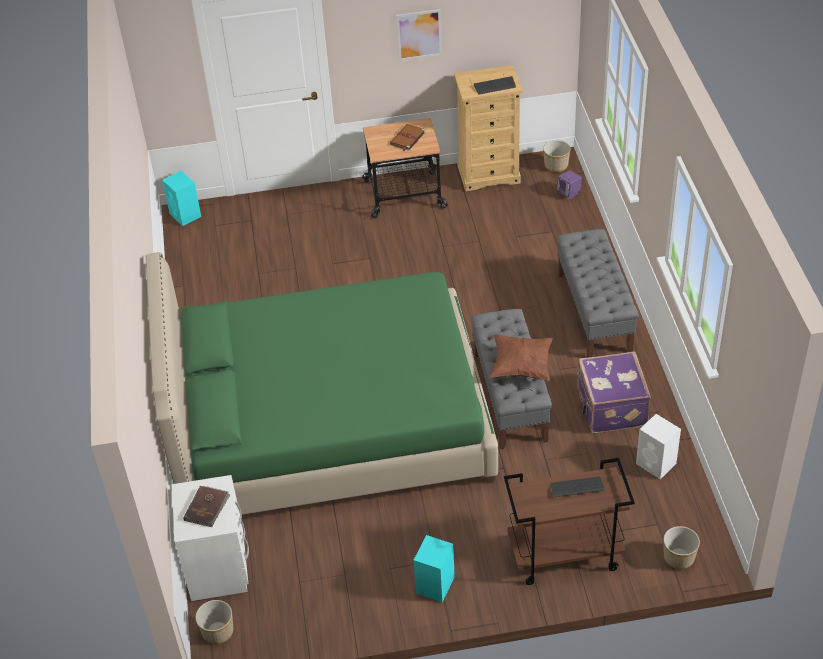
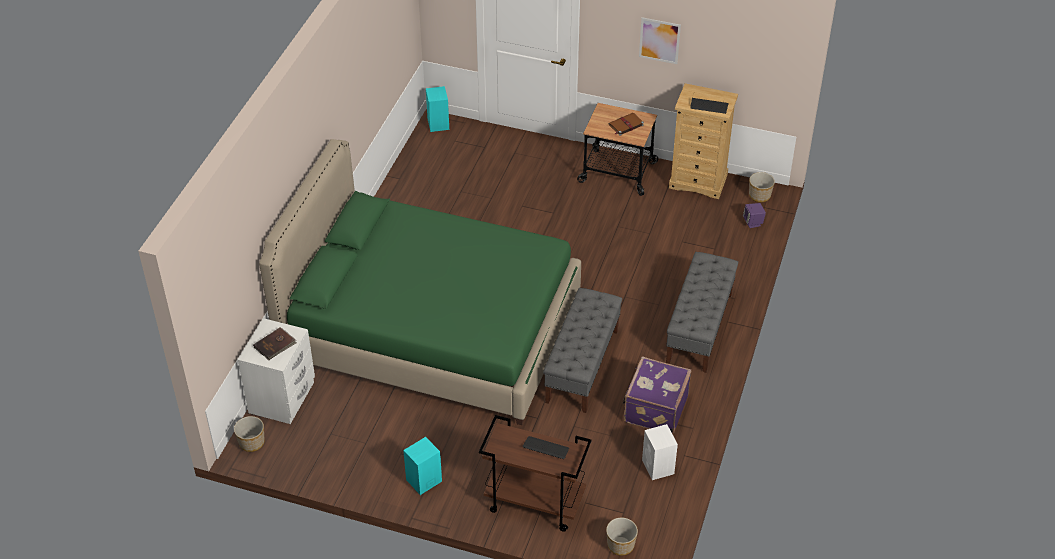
camera: 25 degrees right, 0 degrees up
(521, 367) = (586, 342): brown pillow -> none

